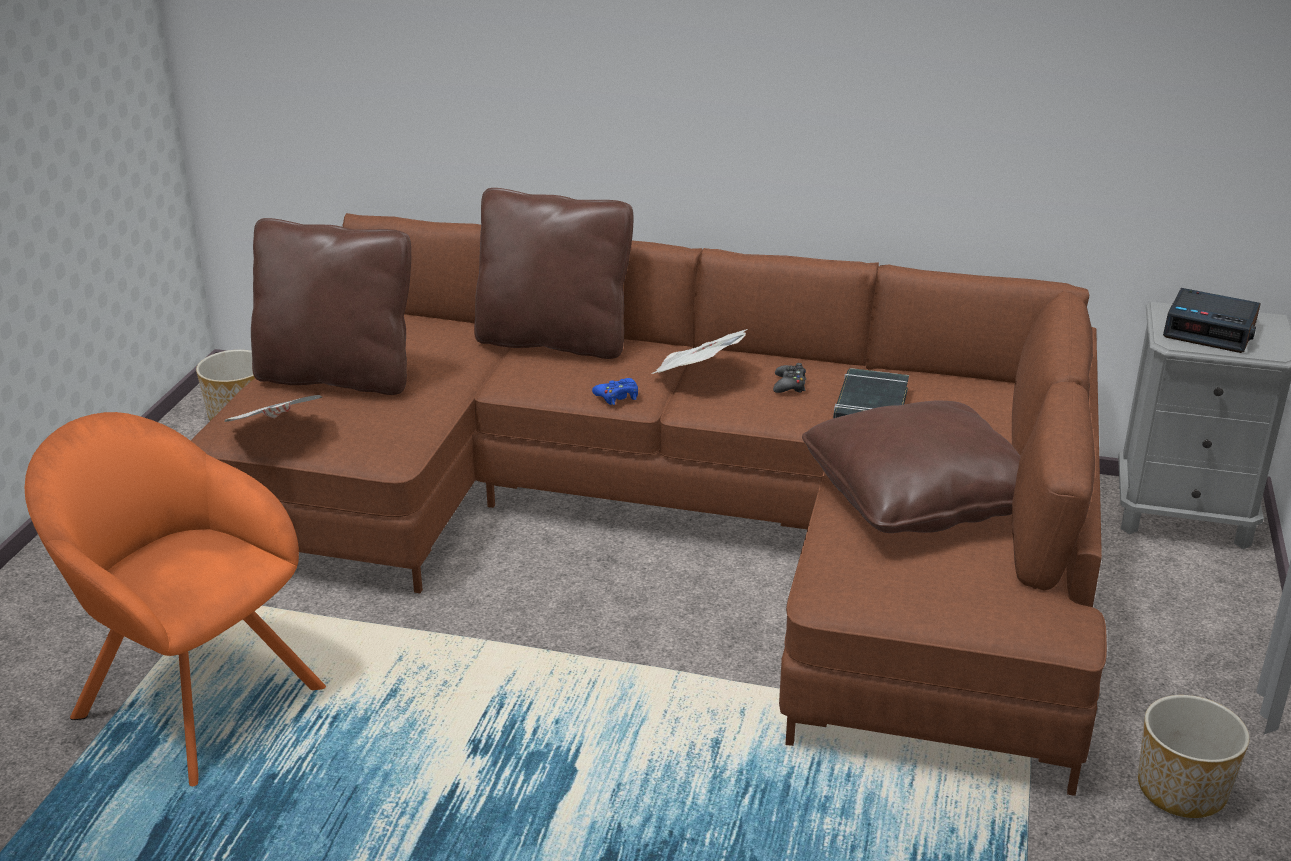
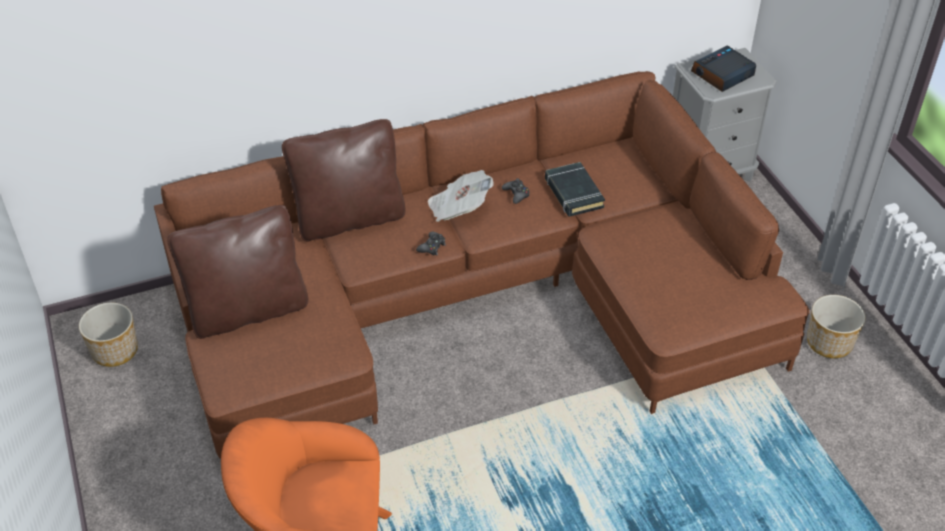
camera: 35 degrees left, 15 degrees up
(276, 433) = (262, 374): newspaper -> none
(617, 396) = (432, 247): blue game controller -> black game controller
(918, 498) = (651, 246): brown pillow -> none
(1210, 330) = (722, 75): alarm clock -> alarm clock turned 150 degrees clockwise

